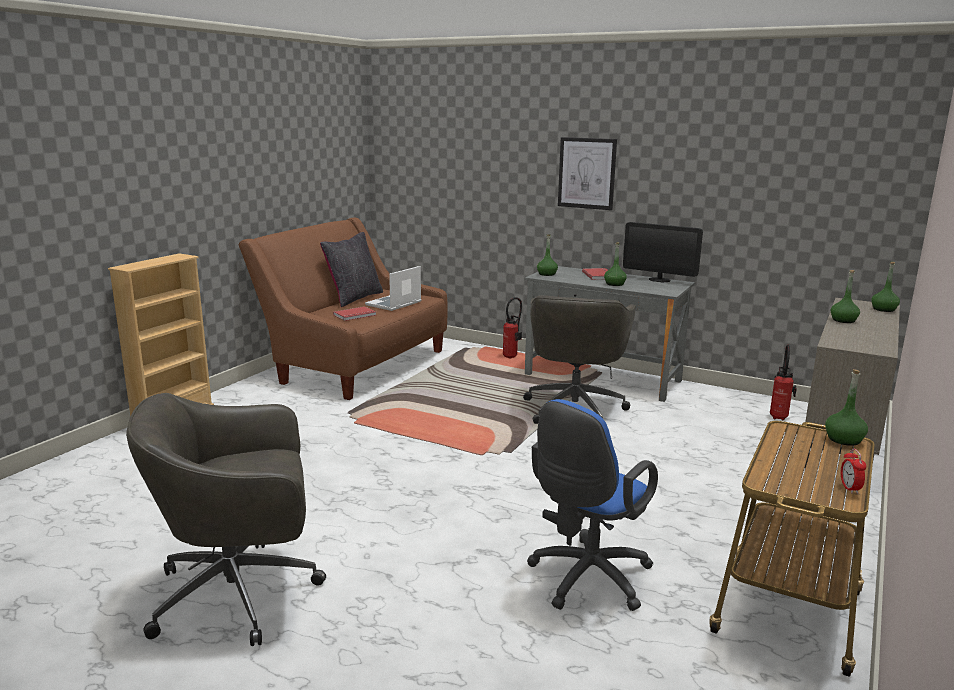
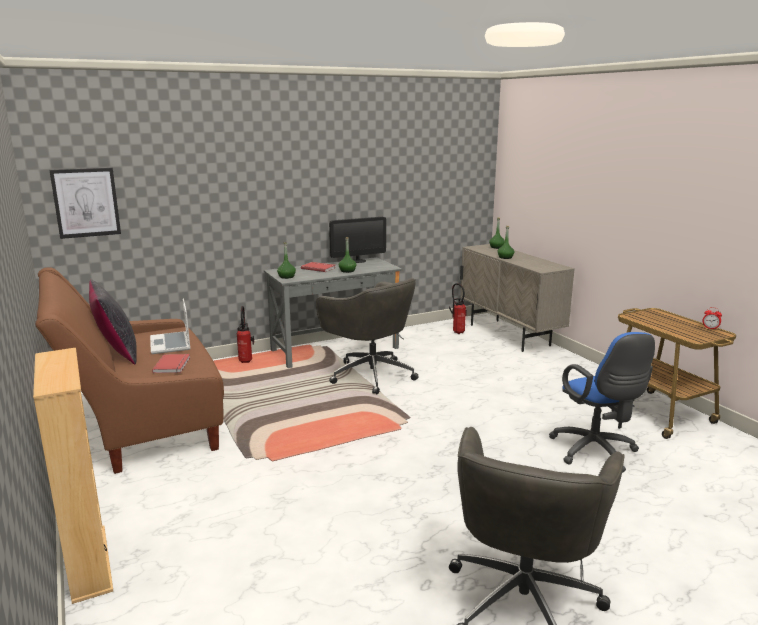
camera: 55 degrees left, 0 degrees up
(587, 173) = (286, 185): picture -> picture (86, 202)
(844, 439) = (652, 311): green bottle -> none

